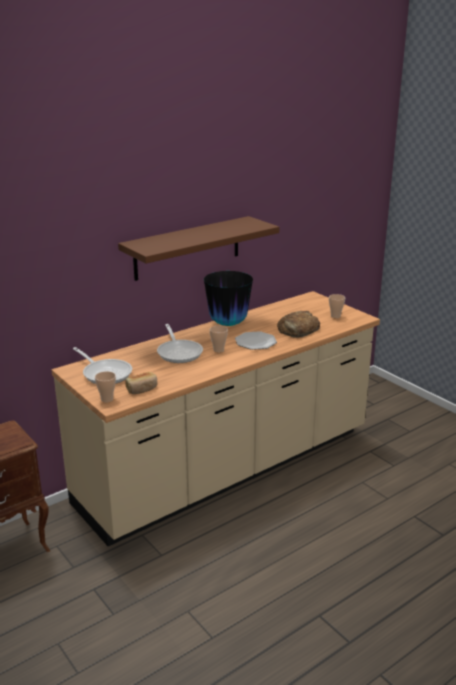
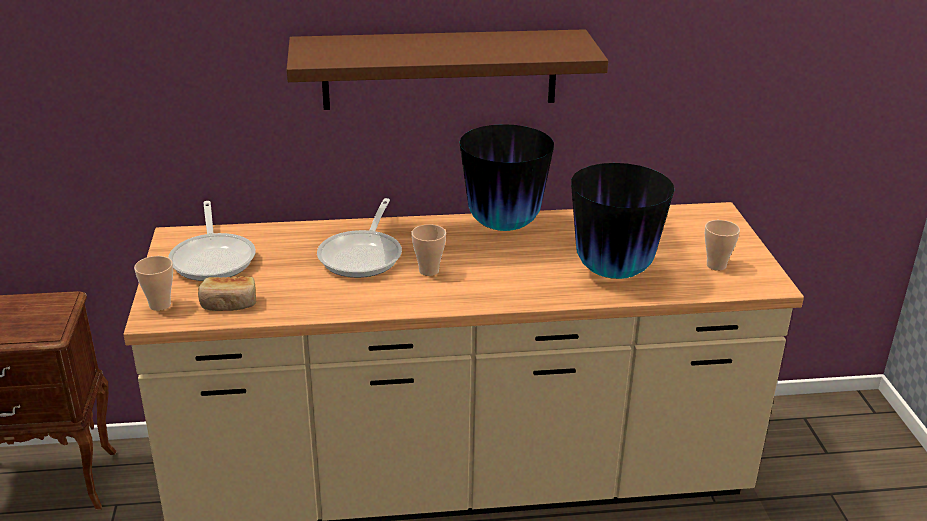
camera: 30 degrees right, 5 degrees up
(255, 342) = (509, 274): plate -> none
(298, 329) = (613, 272): bread -> vase

